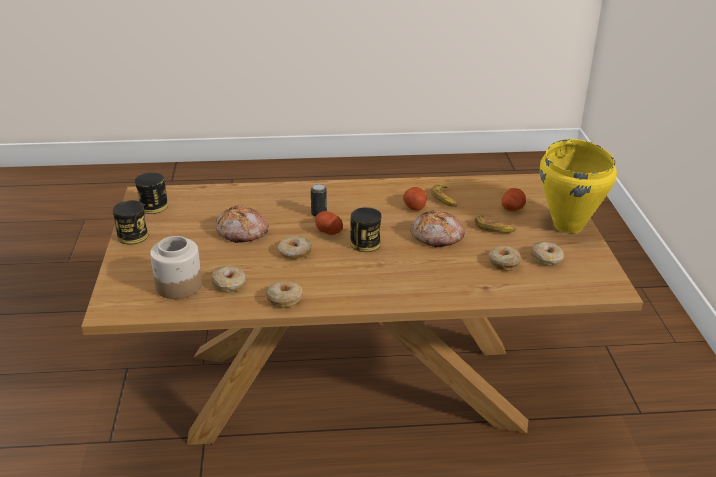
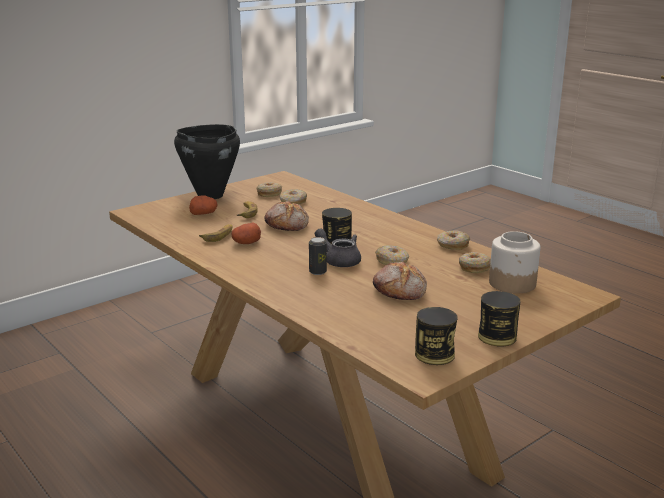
camera: 125 degrees left, 10 degrees down
(327, 230) = (339, 260): potato -> grey teapot
(568, 225) = (209, 195): yellow cooking pot -> black cooking pot

